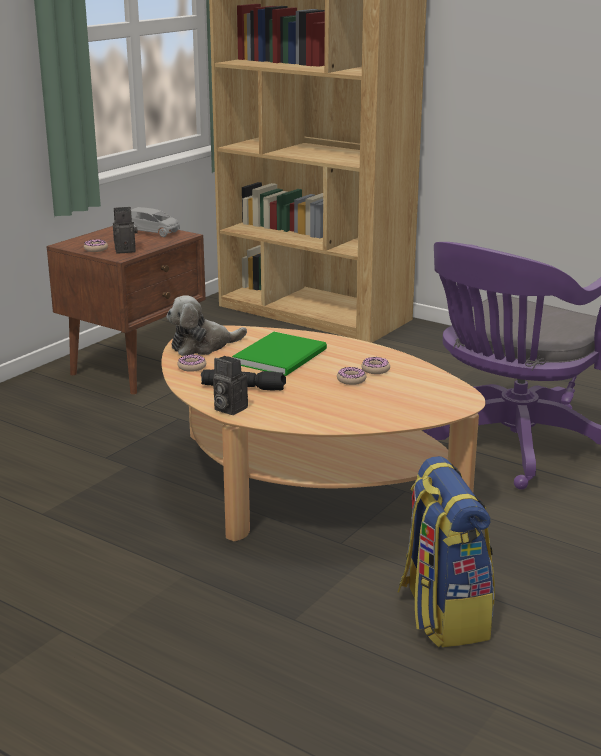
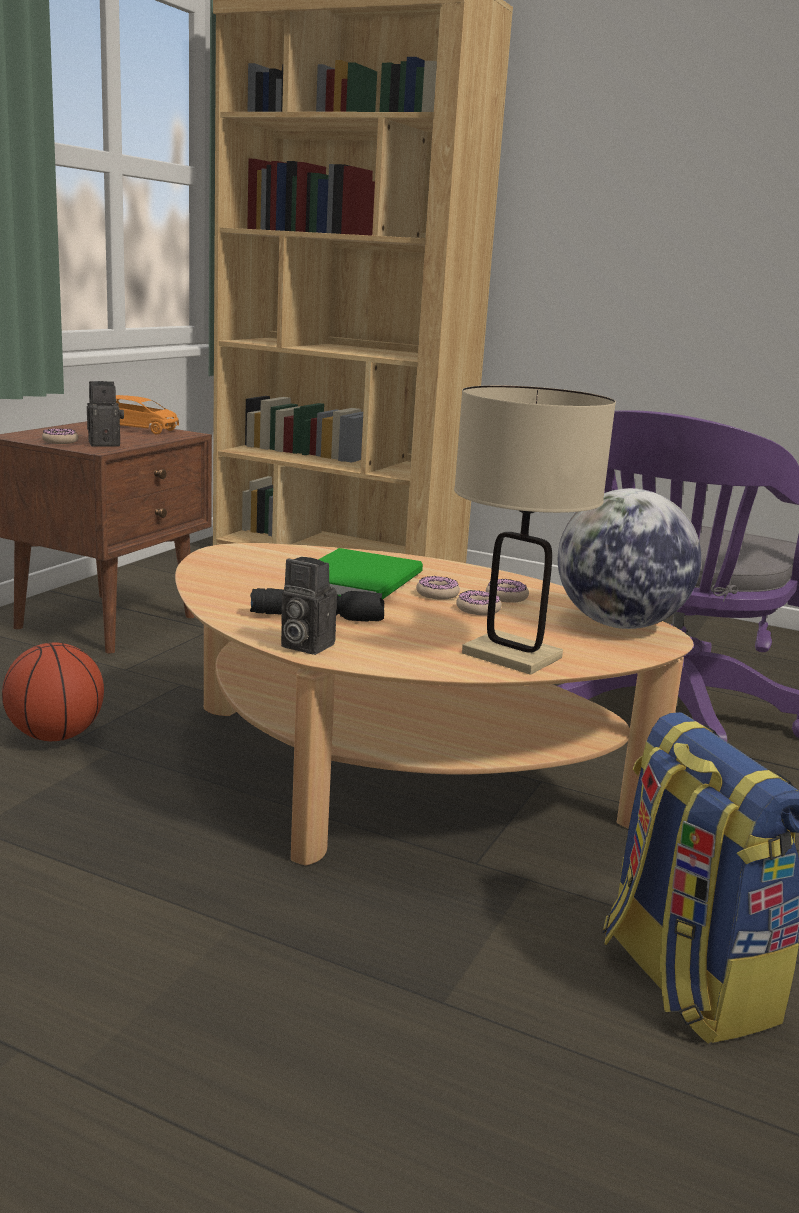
camera: 10 degrees left, 5 degrees down
(92, 455) = (55, 736): none -> basketball
(152, 232) = (140, 429): grey toy car -> orange toy car
(192, 367) = (227, 591): donut -> donut (437, 594)
(203, 346) = (236, 566): plush toy -> none
(356, 415) = (512, 655): none -> beige table lamp
(441, 391) = (619, 625): none -> globe

